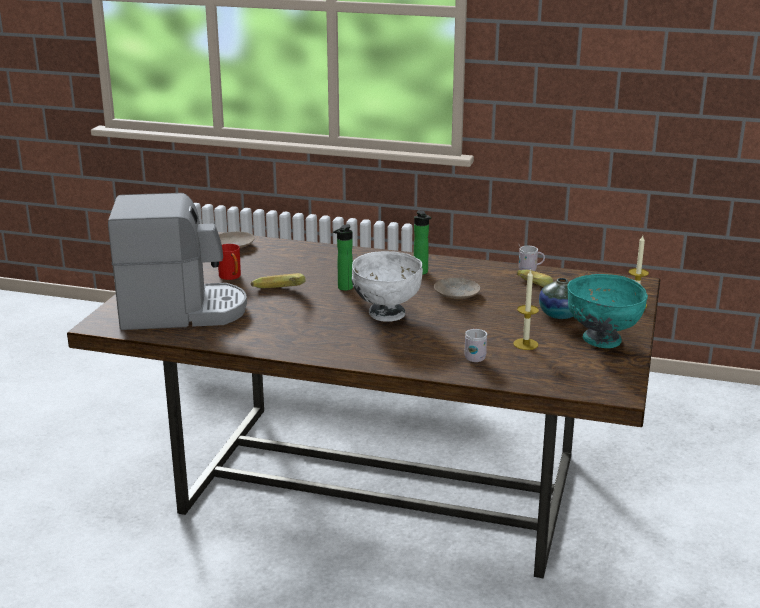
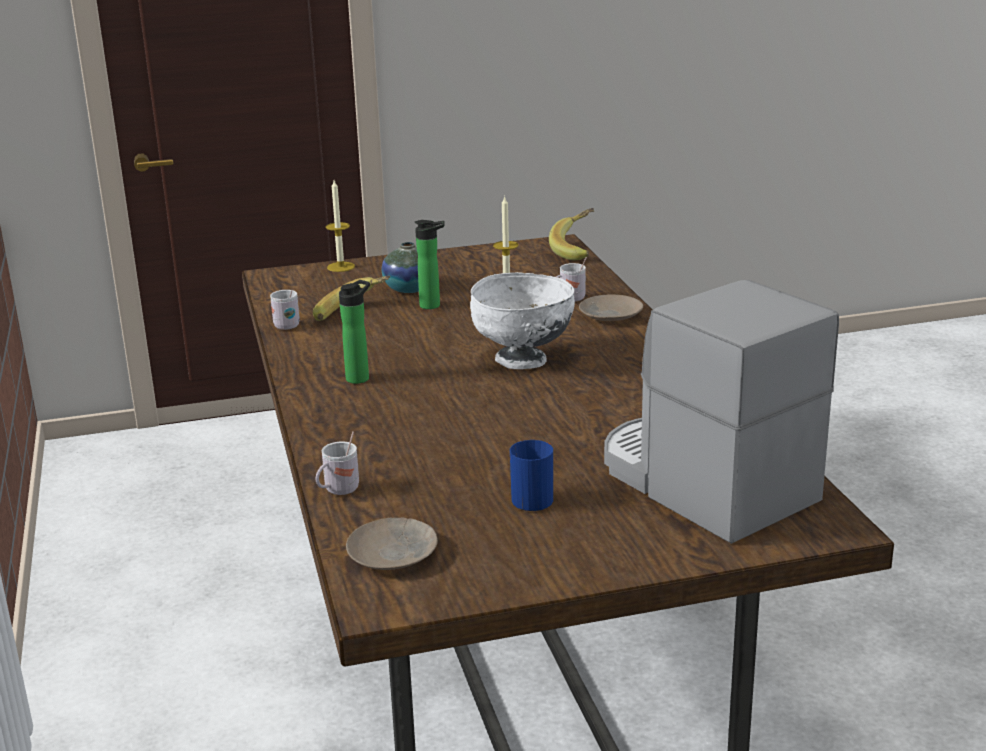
camera: 120 degrees left, 0 degrees up
(231, 277) = (536, 497): red mug -> blue mug
(278, 295) = (551, 440): banana -> banana (579, 250)
(301, 246) = (338, 491): none -> white mug
(344, 288) = (474, 406): bottle -> bottle (433, 305)
(457, 293) = (409, 343): beige plate -> beige plate (610, 315)
(602, 340) = (454, 264): turquoise bowl -> none

